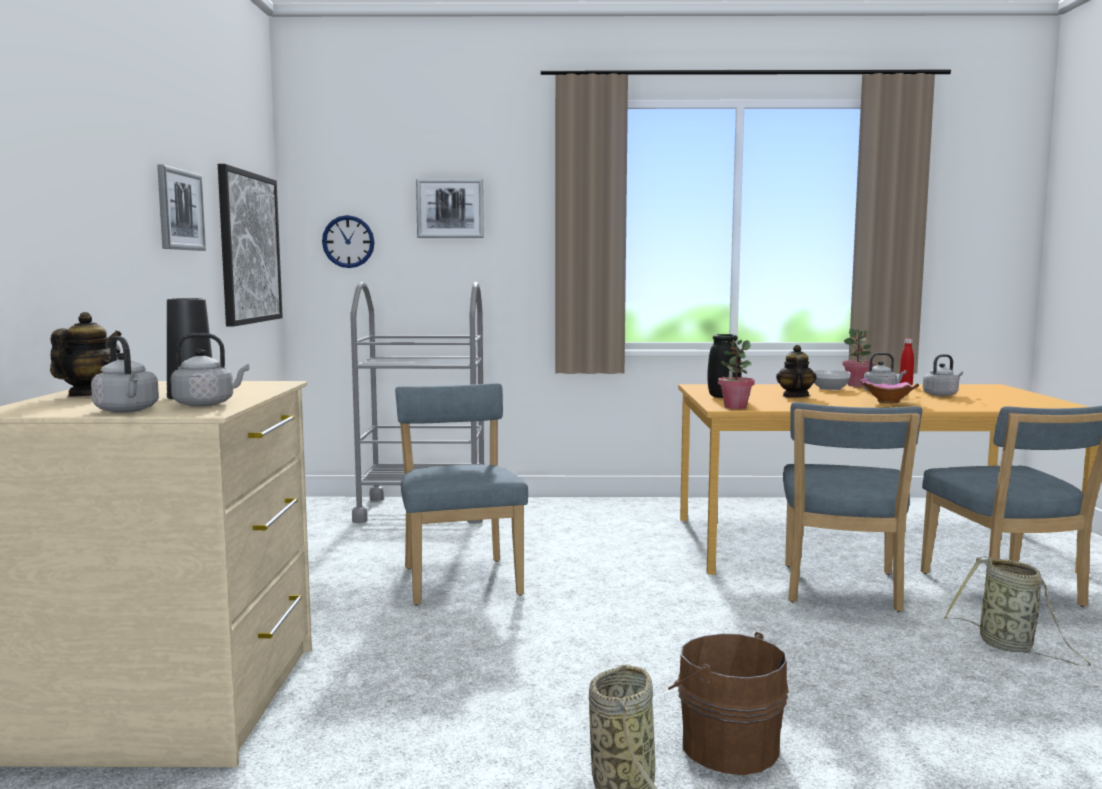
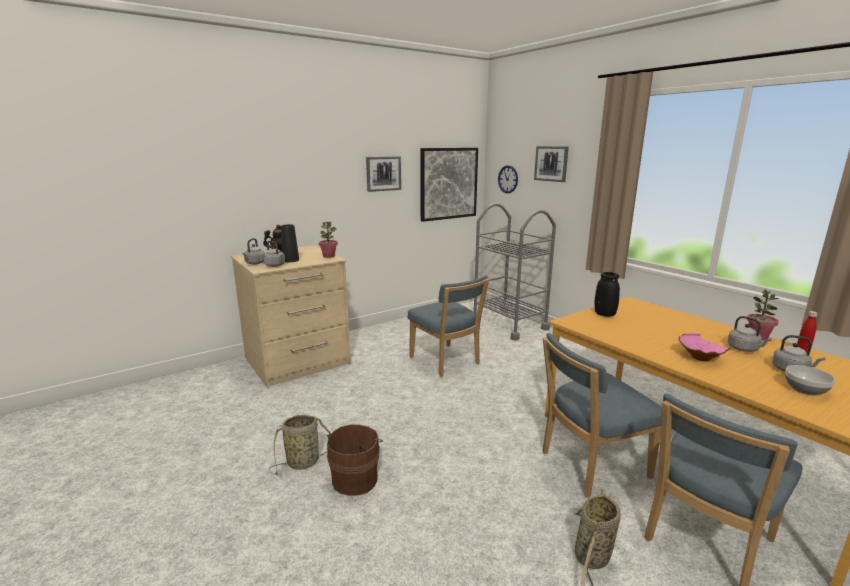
camera: 55 degrees right, 10 degrees up
(460, 579) = (446, 362): blue chair -> blue chair turned 105 degrees clockwise
(735, 407) = (575, 323): potted plant -> potted plant (329, 256)
(795, 396) = (653, 329): teapot -> none
(830, 388) = (717, 332): bowl -> bowl (805, 389)

